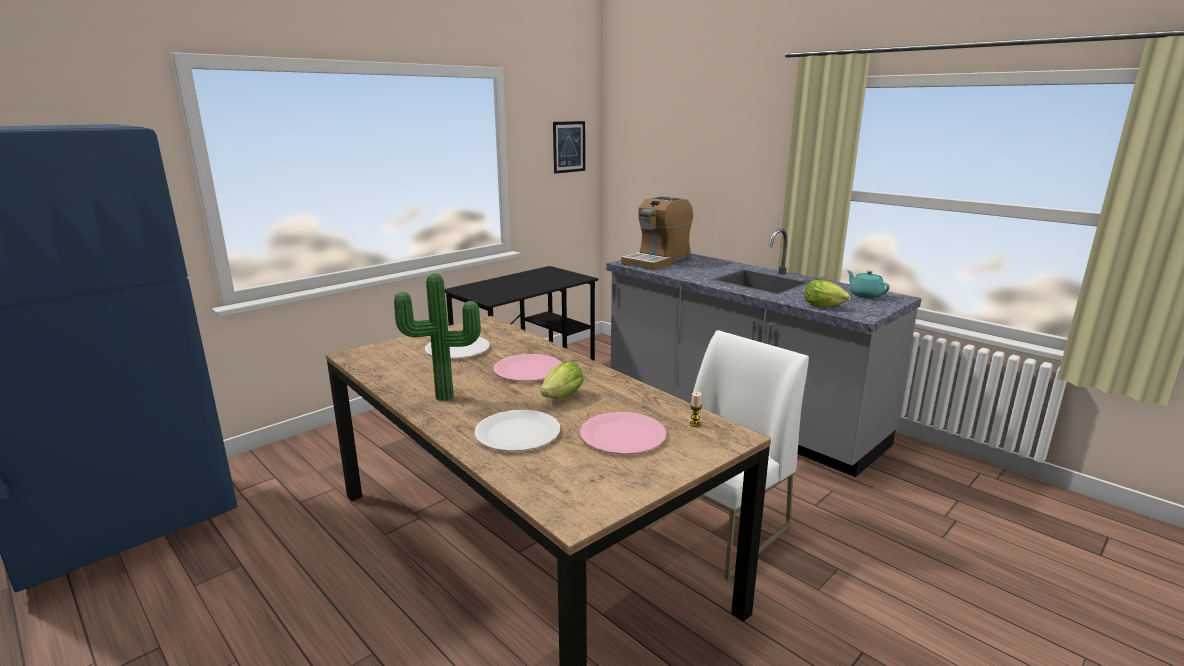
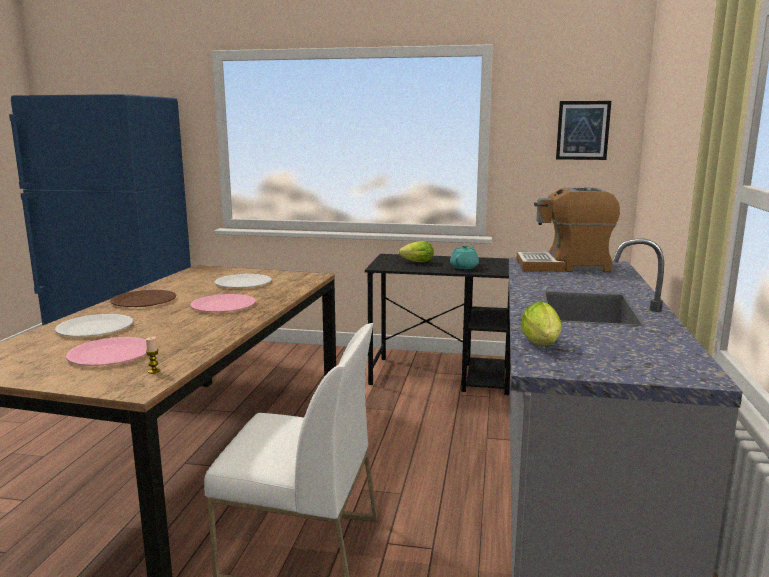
camera: 55 degrees right, 5 degrees down
(445, 398) = (143, 301): potted plant -> brown plate
(560, 398) = (173, 324): lettuce -> lettuce (415, 262)
(865, 295) = (657, 357): turquoise teapot -> turquoise teapot (464, 267)

